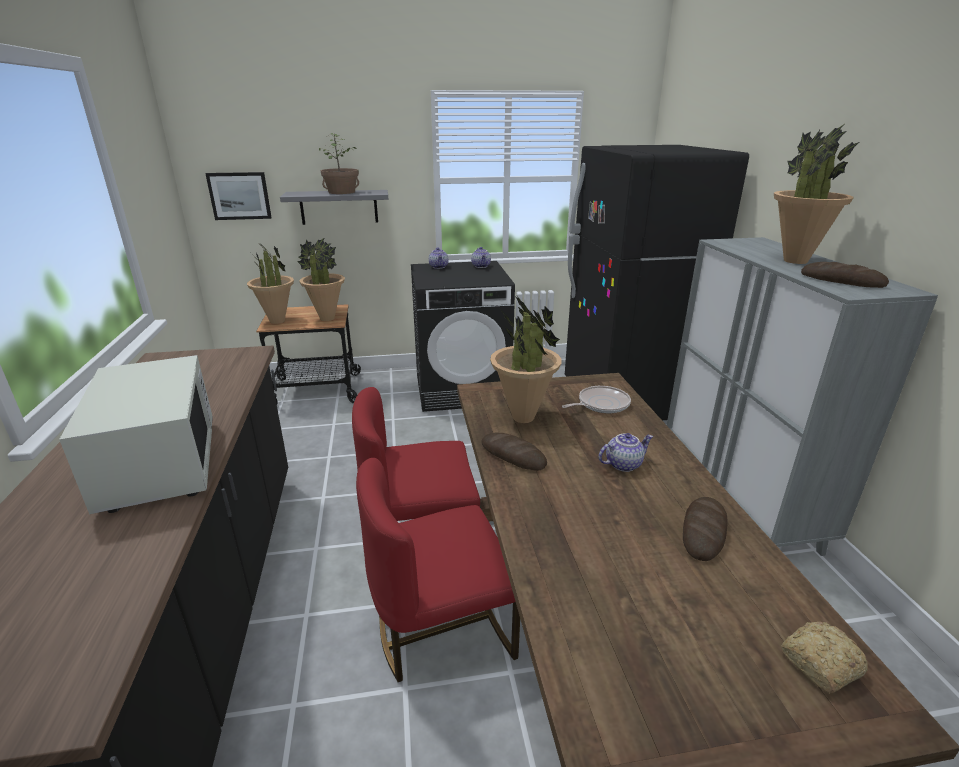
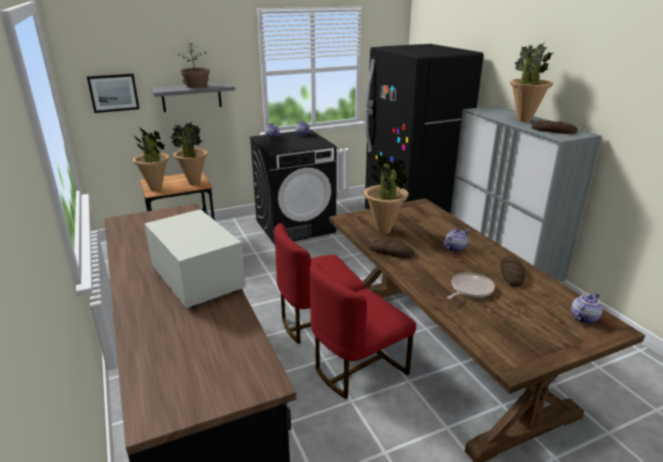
camera: 15 degrees left, 0 degrees up
(601, 404) = (425, 217): frying pan -> frying pan (470, 289)
(819, 664) = (583, 317): bread -> teapot

